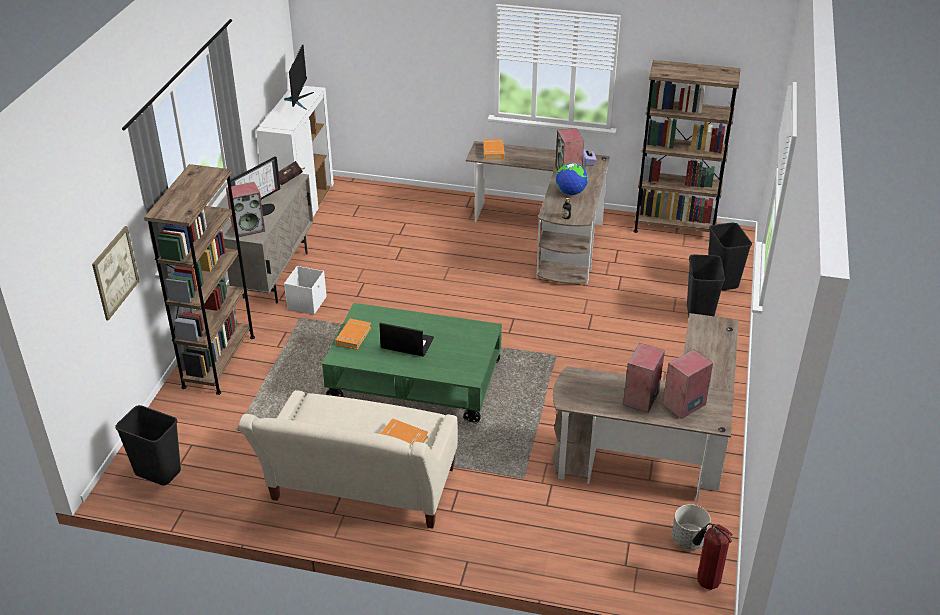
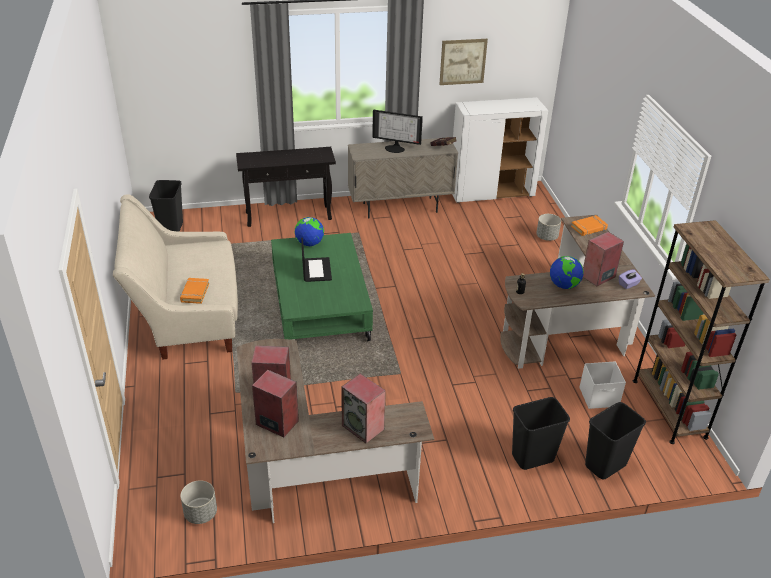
camera: 65 degrees right, 0 degrees up
(115, 272) = (217, 97): picture -> picture (463, 61)
(219, 361) = (289, 216): brown bookcase -> black console table
(248, 228) = (367, 150): speaker -> speaker (363, 427)
(299, 100) = (516, 105): monitor -> none
(307, 303) = (378, 230): white storage box -> white storage box (599, 397)
(353, 336) = (309, 243): orange book -> globe
(406, 202) = (547, 237): none -> grey planter
(705, 581) = (153, 535): fire extinguisher -> none

